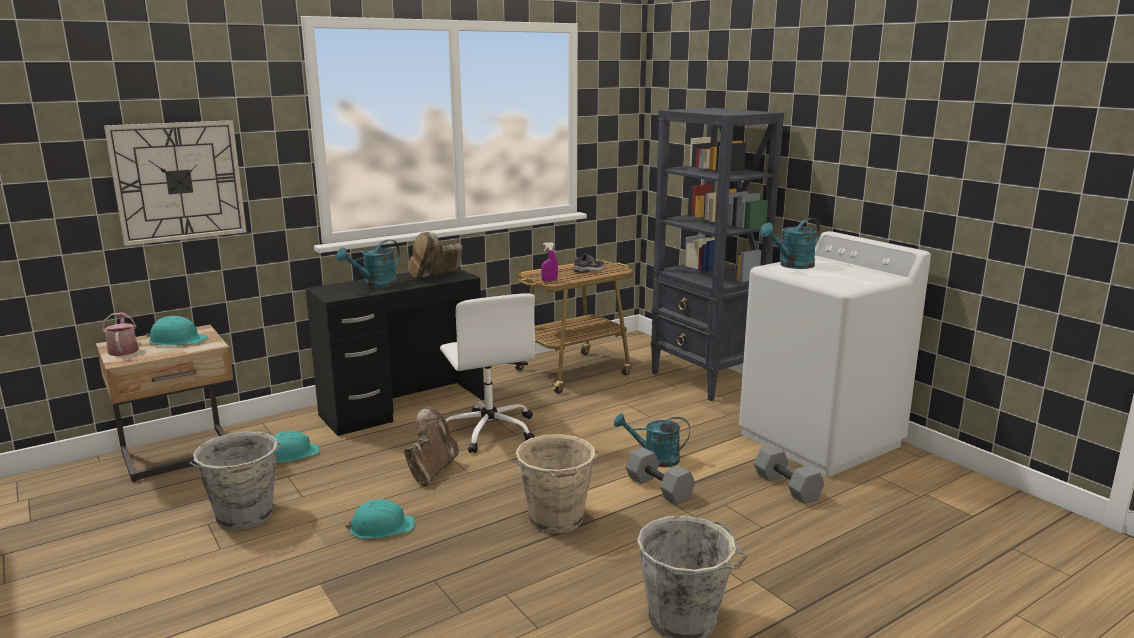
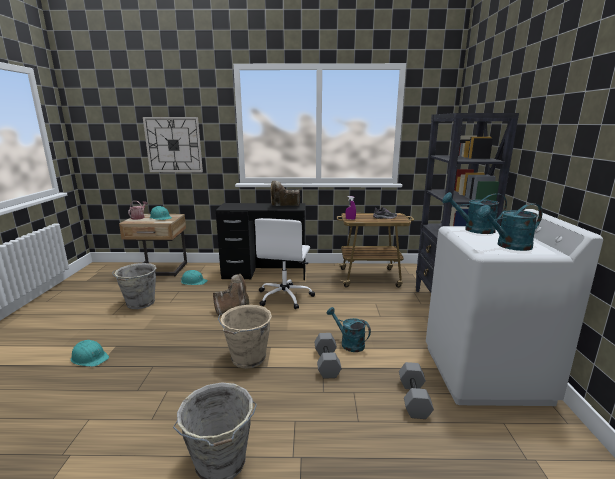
camera: 35 degrees right, 0 degrees up
(375, 285) = (251, 206): turquoise watering can -> turquoise watering can (508, 246)
(381, 527) = (174, 329): turquoise hard hat -> turquoise hard hat (90, 357)

